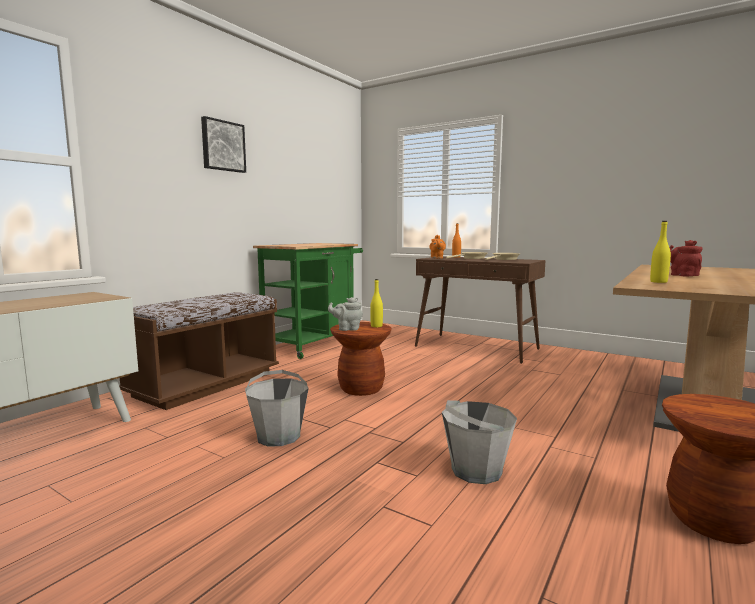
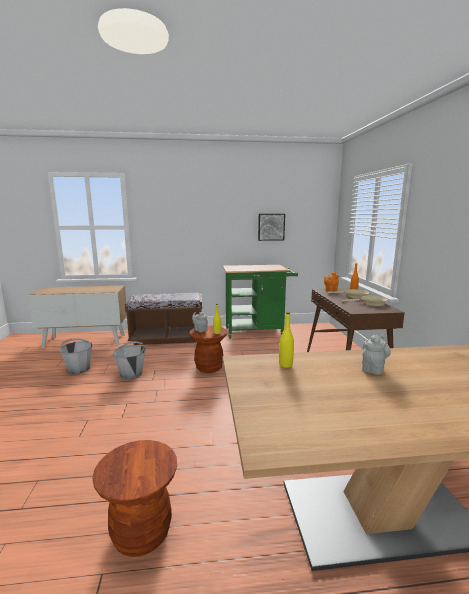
camera: 50 degrees right, 5 degrees up
(222, 146) = (206, 208): picture -> picture (271, 227)
(476, 470) = (140, 431): grey bucket -> grey bucket (79, 369)
(682, 275) = (373, 368): red teapot -> grey teapot

